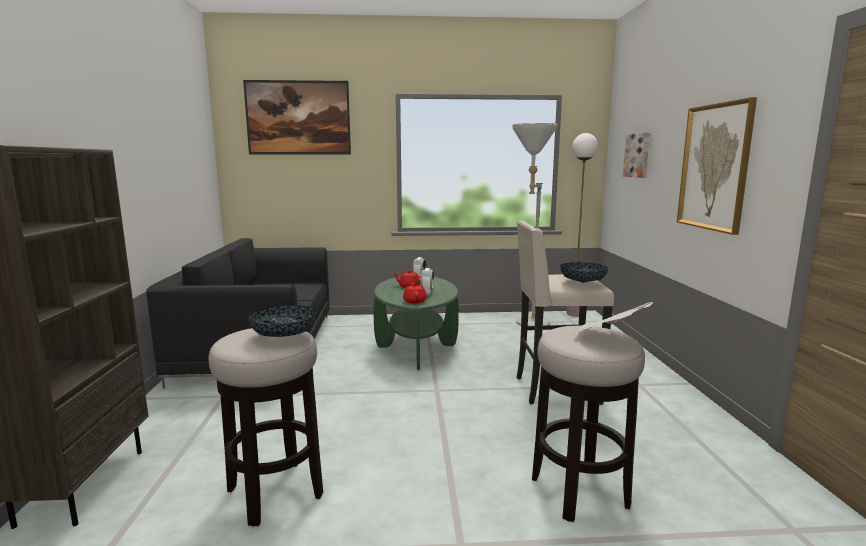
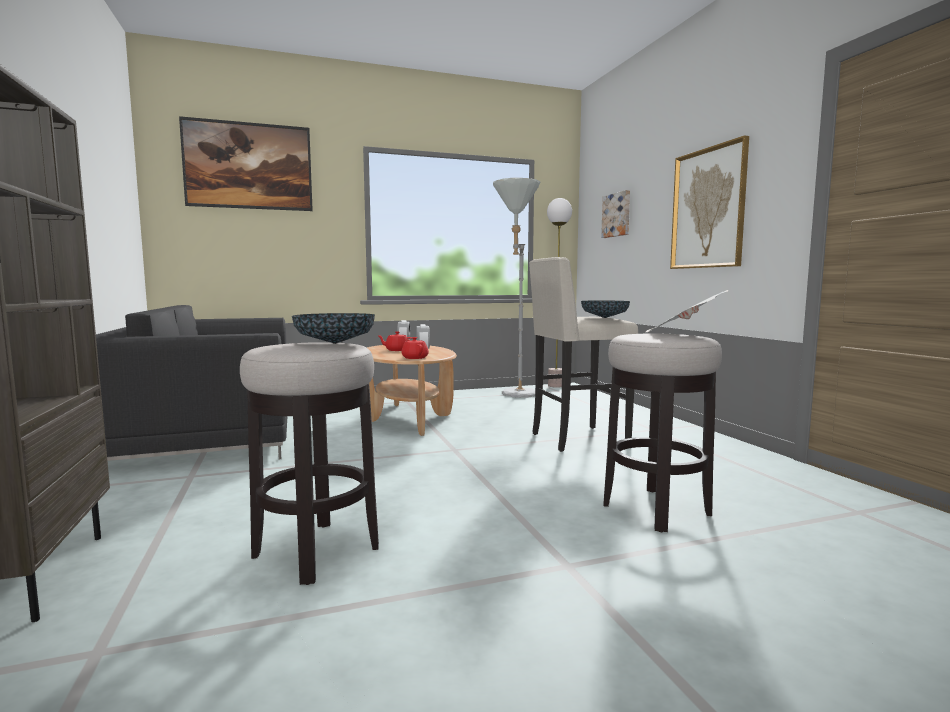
camera: 15 degrees left, 5 degrees down
(416, 346) = (407, 418): green coffee table -> brown coffee table

